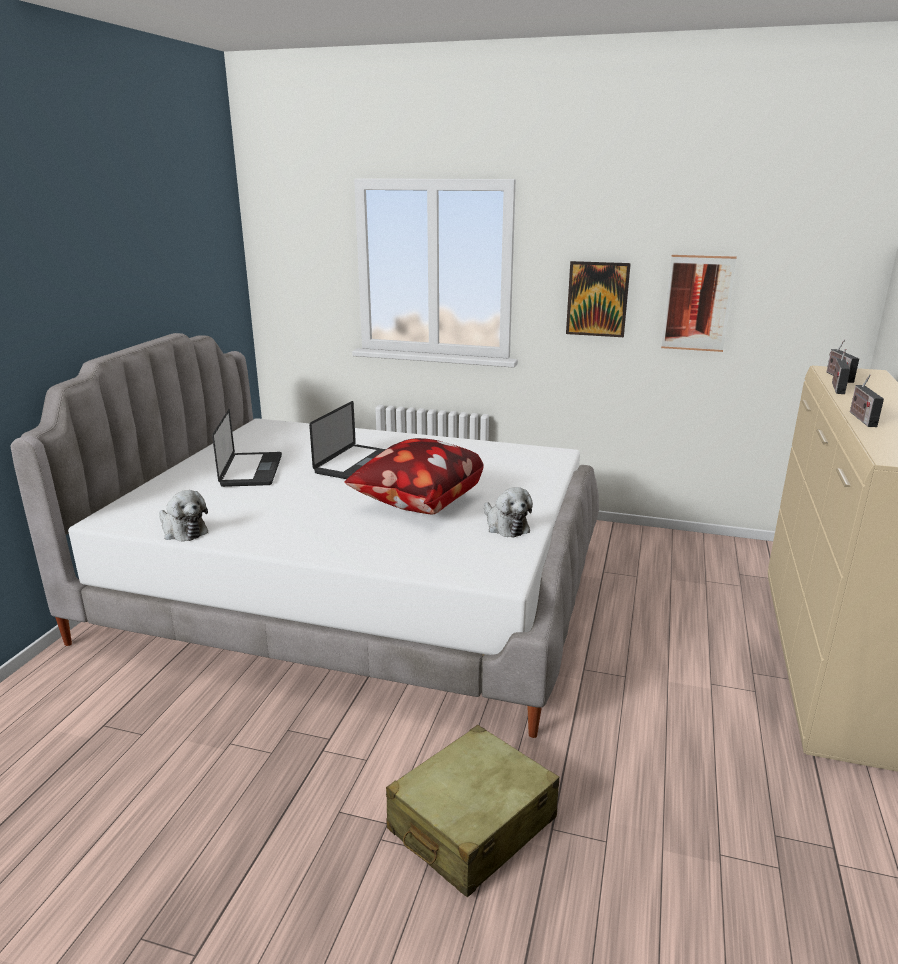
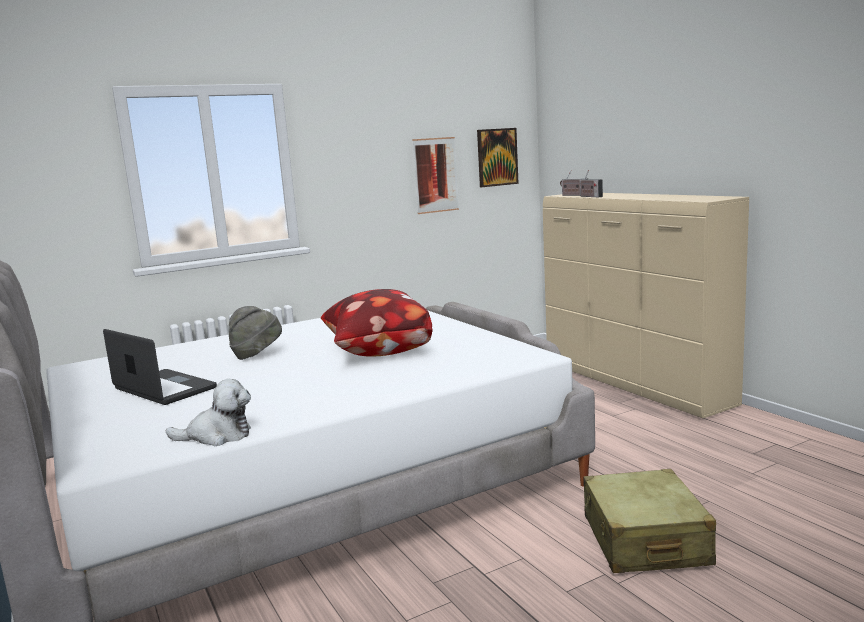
camera: 45 degrees left, 10 degrees down
(355, 464) = (257, 355): laptop -> grey hat
(505, 526) = (469, 340): plush toy -> none
(597, 299) = (365, 181): picture -> picture (497, 157)
(861, 418) = (643, 198): radio -> none

